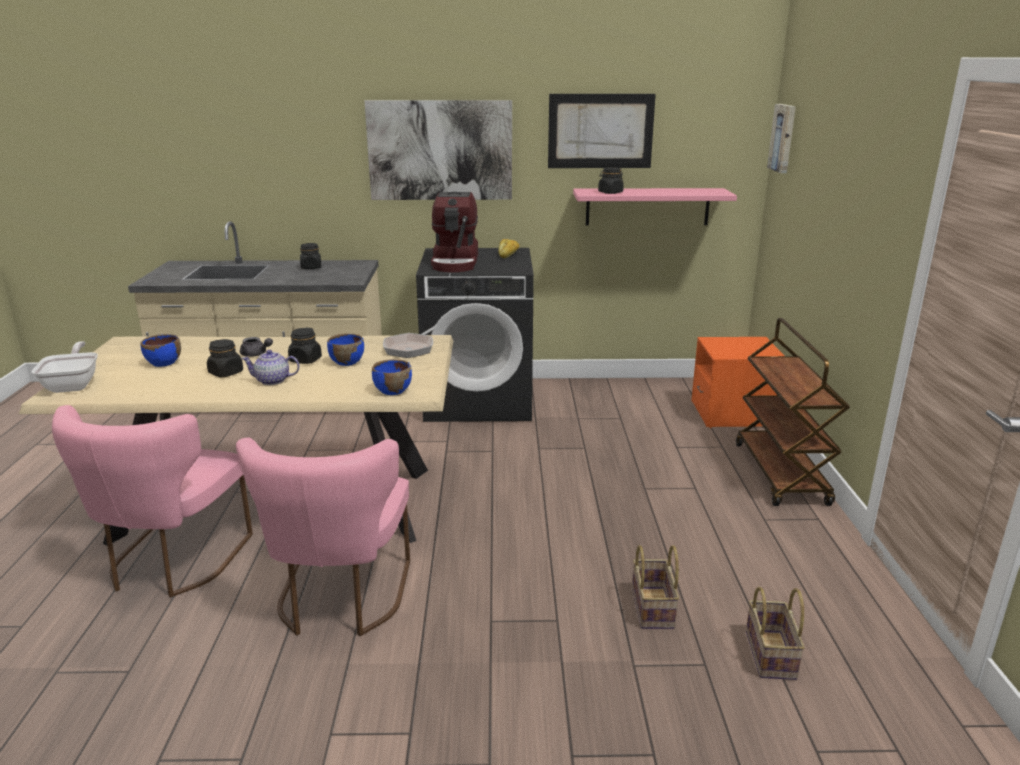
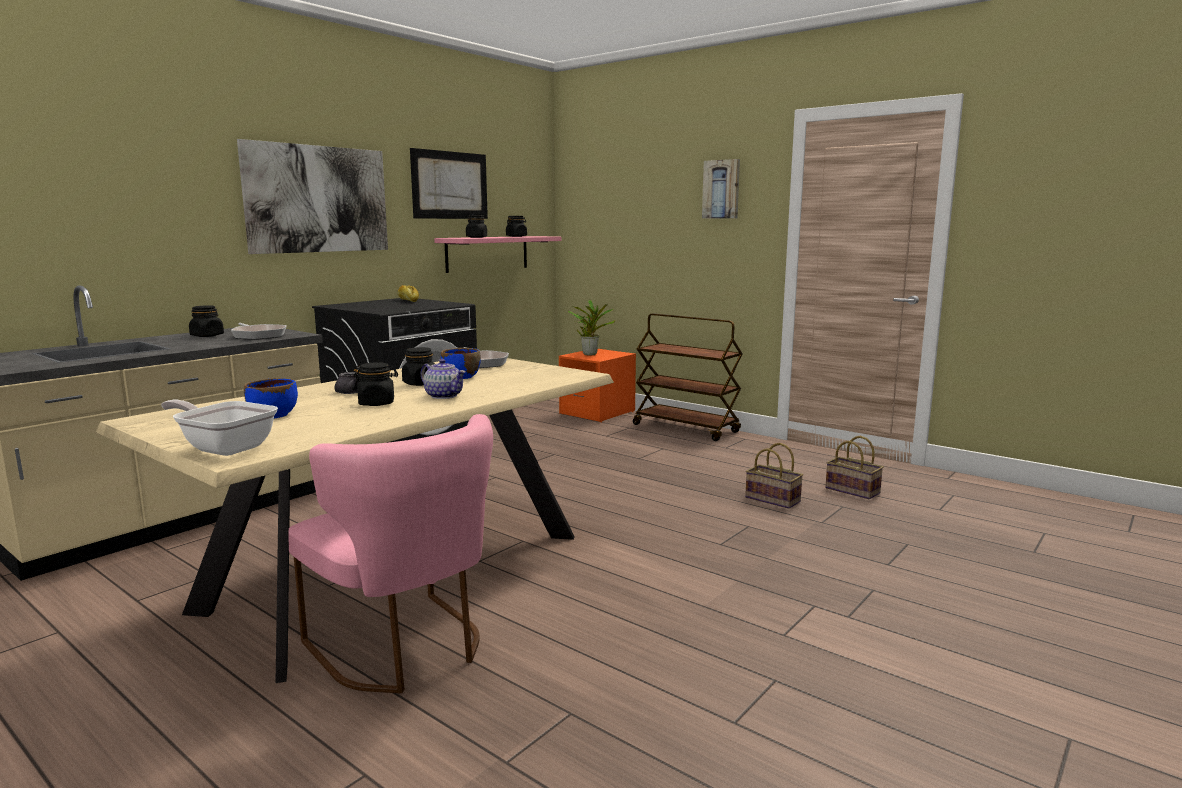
camera: 50 degrees left, 10 degrees down
(273, 381) = (444, 396): teapot -> teapot turned 90 degrees counterclockwise
(331, 275) = (258, 335): none -> frying pan
(340, 600) = (611, 586): pink chair -> none
(392, 391) = (560, 378): blue bowl -> none
(456, 262) = (384, 307): coffee machine -> none
(678, 191) = (516, 236): none -> black jar
(734, 344) = (590, 354): none -> potted plant
(783, 138) = (577, 192): picture -> picture (721, 189)

